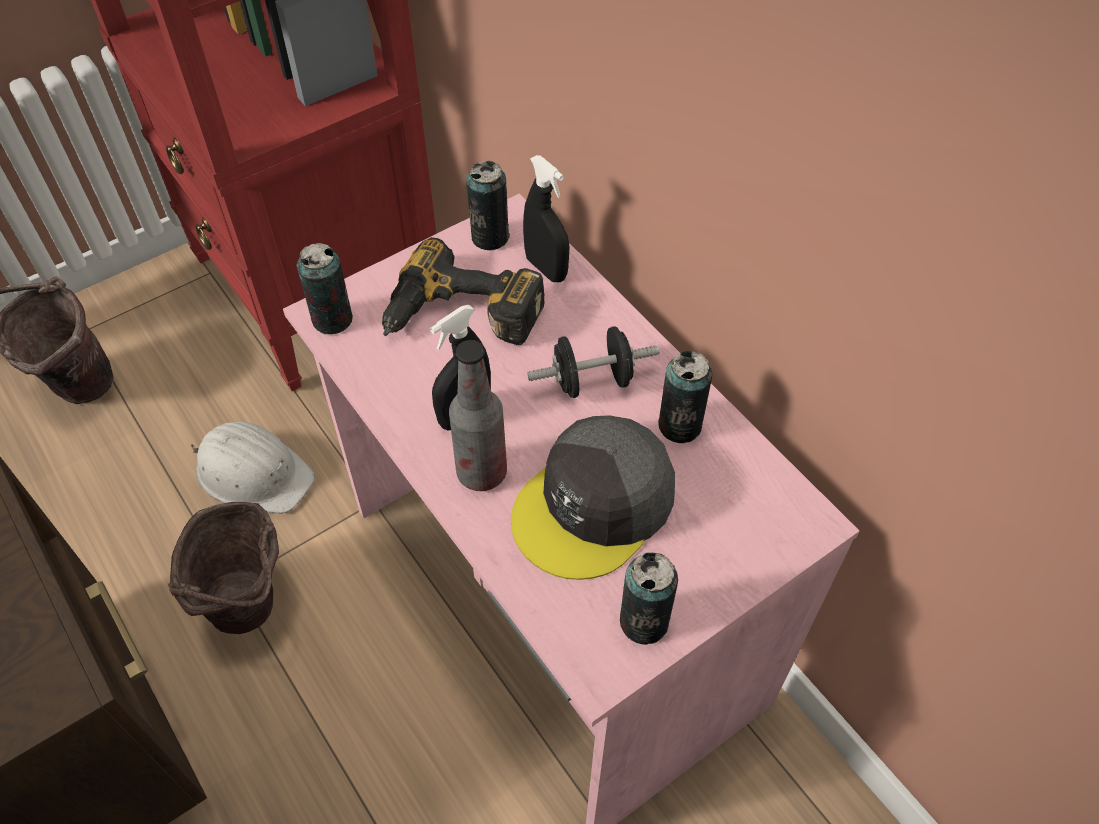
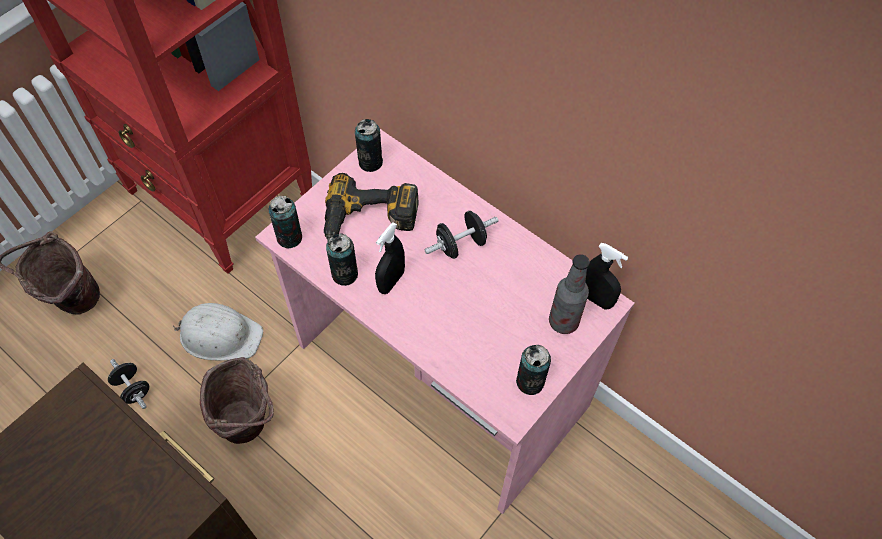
camera: 15 degrees left, 5 degrees up
(111, 521) = (133, 389): none -> black dumbbell
(481, 472) = (412, 315): bottle -> bottle (563, 322)
(546, 268) = (412, 177): black spray bottle -> black spray bottle (595, 299)
(595, 505) = (484, 321): grey cap -> none
(679, 425) = (519, 261): can -> can (344, 274)

